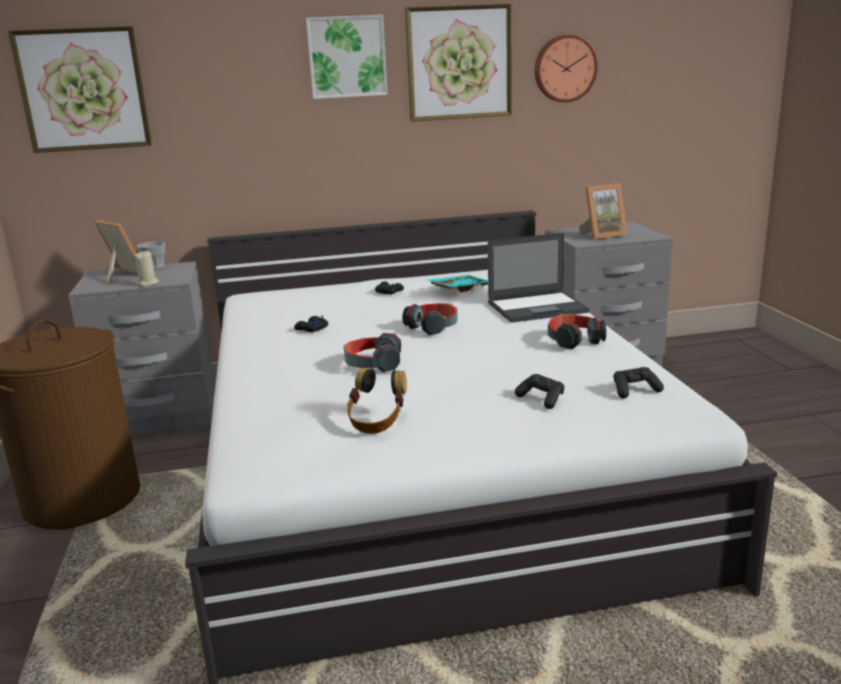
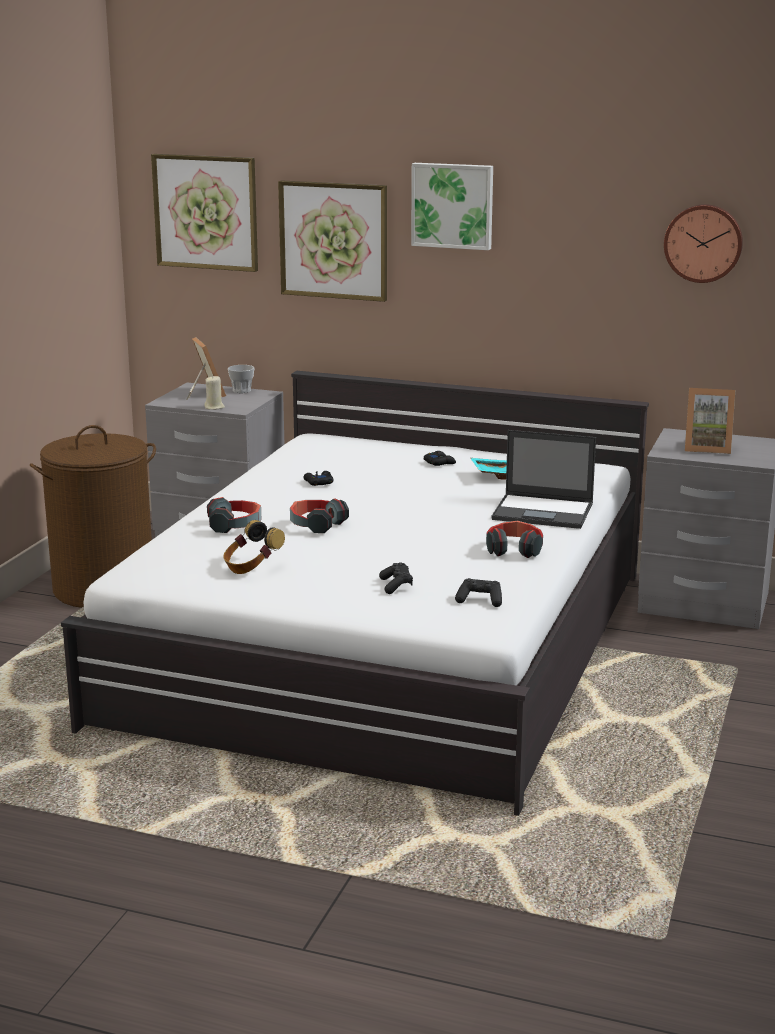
camera: 30 degrees right, 0 degrees up
(433, 327) = (418, 506): headphones -> headphones (235, 525)
(459, 63) = (575, 224): picture -> picture (334, 240)

